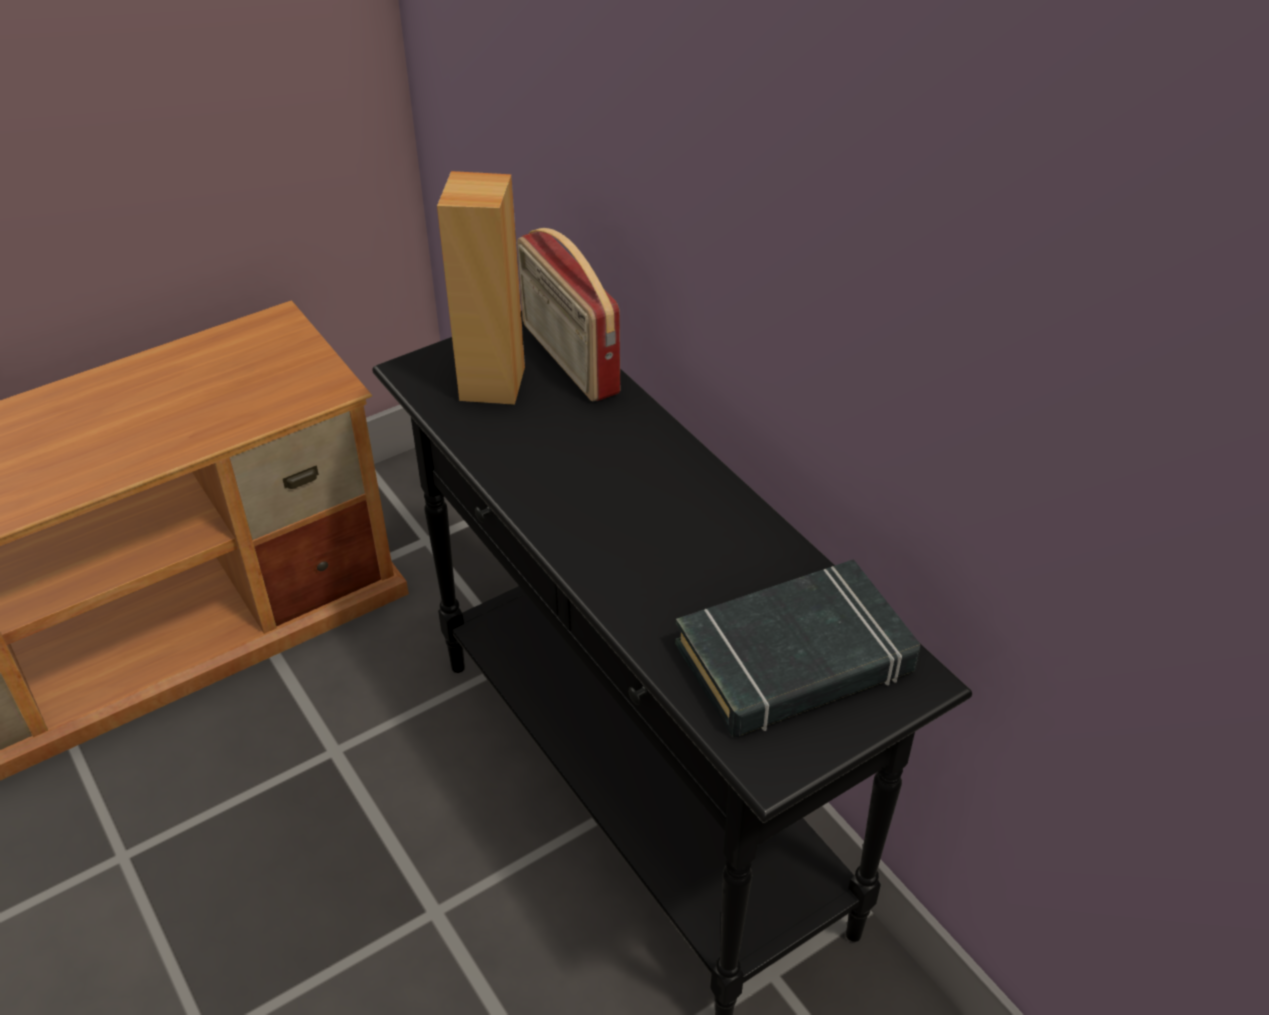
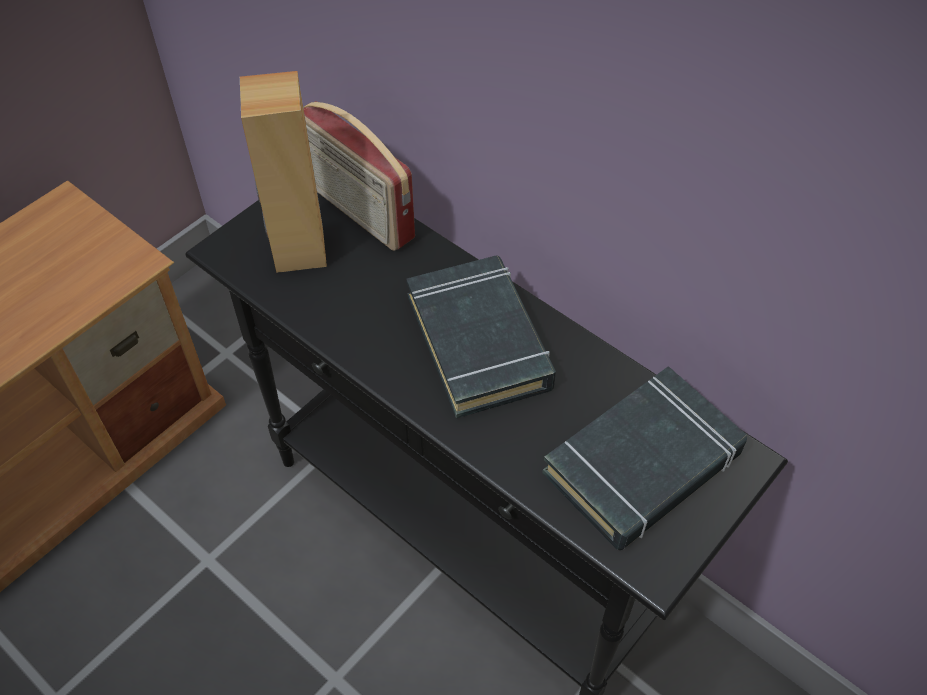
camera: 15 degrees left, 10 degrees up
(653, 505) = (479, 342): none -> black book

